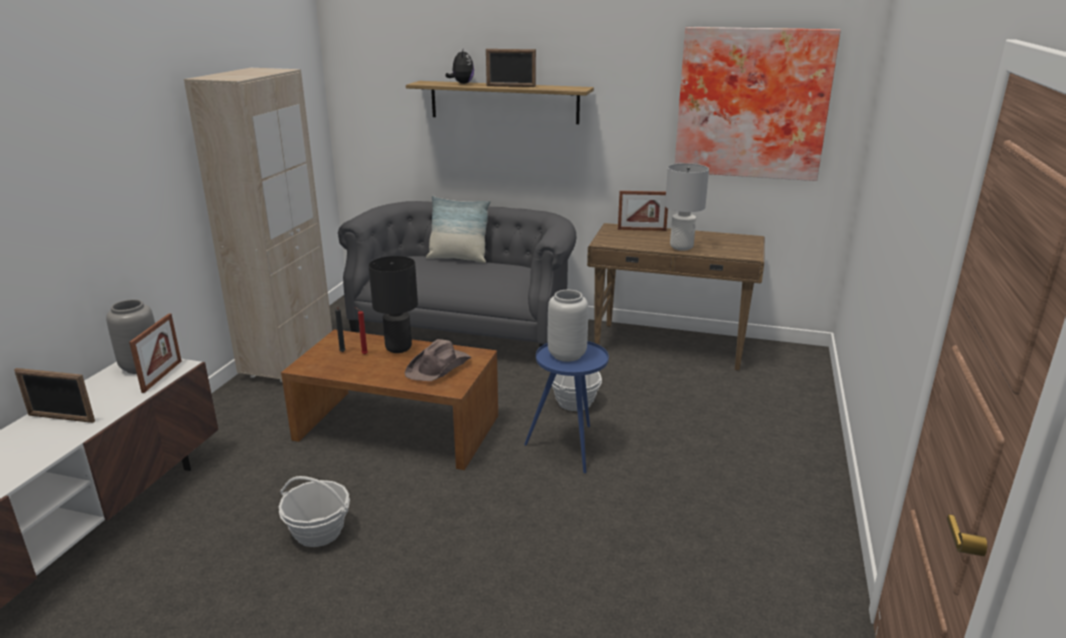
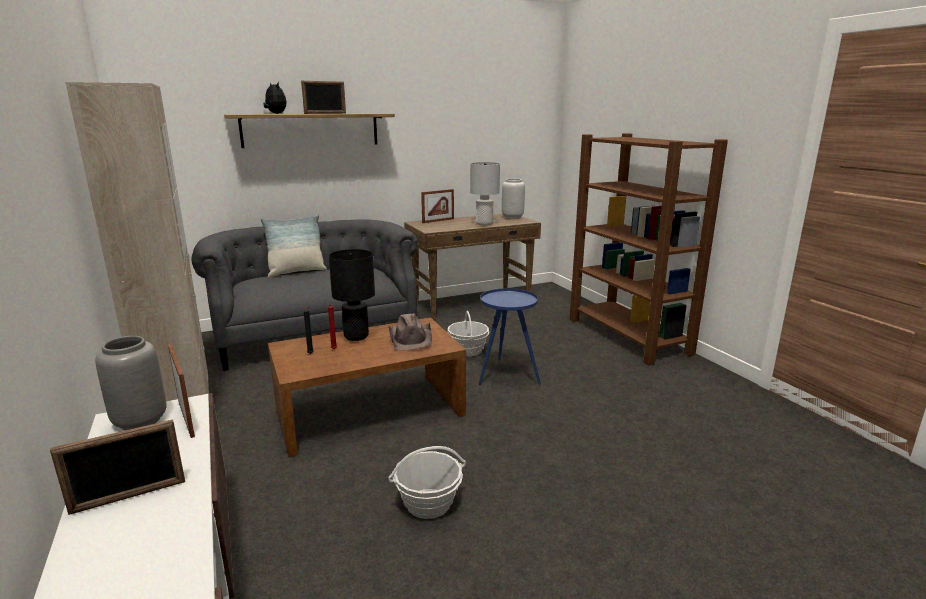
camera: 40 degrees left, 5 degrees down
(567, 355) = (503, 299): grey vase -> grey vase (512, 217)
(752, 103) = (495, 120): picture -> none
(799, 461) = (628, 336): none -> brown bookcase

